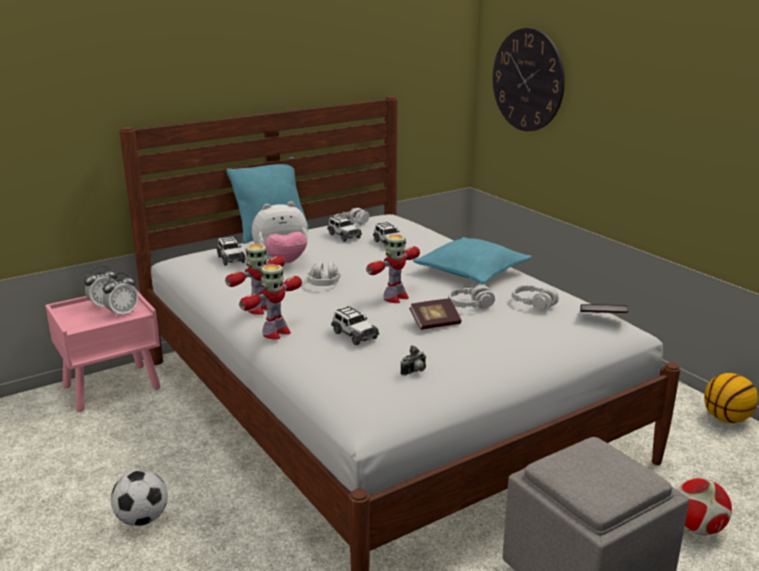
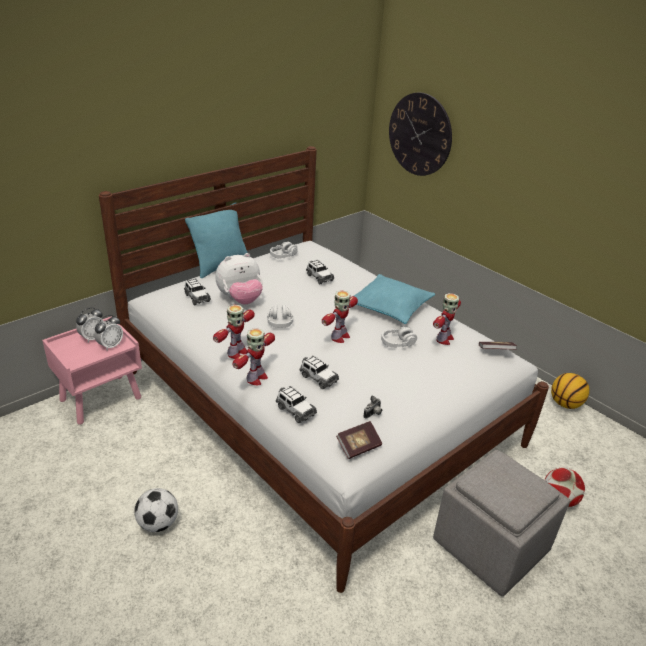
camera: 10 degrees left, 10 degrees up
(343, 236) = (281, 269): toy car -> toy car (295, 410)
(435, 323) = (376, 363): book -> book (358, 446)
(533, 303) = (444, 339): grey headphones -> toy robot

